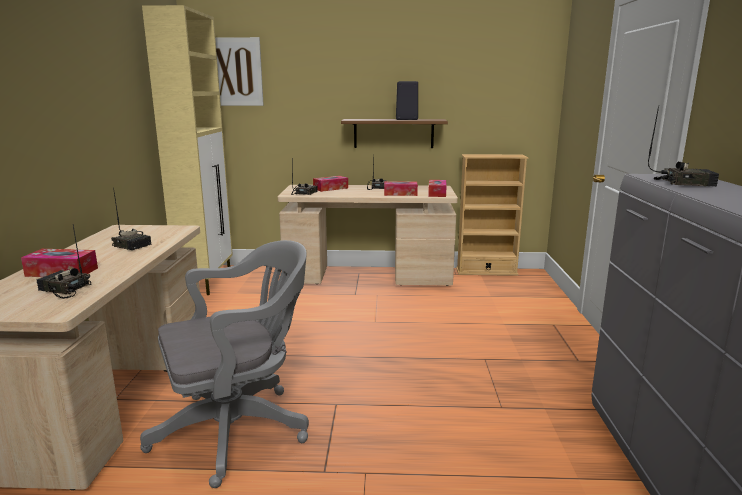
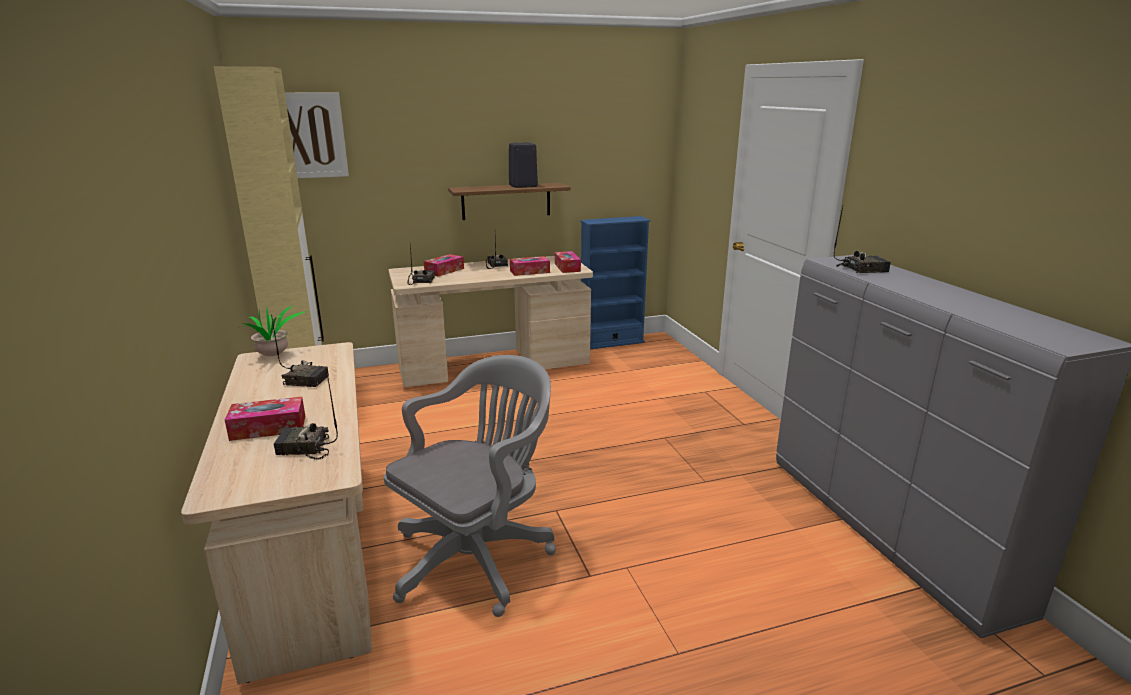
camera: 20 degrees left, 5 degrees up
(134, 228) = (274, 356): none -> potted plant
(486, 271) = (611, 342): beige bookcase -> blue bookcase

